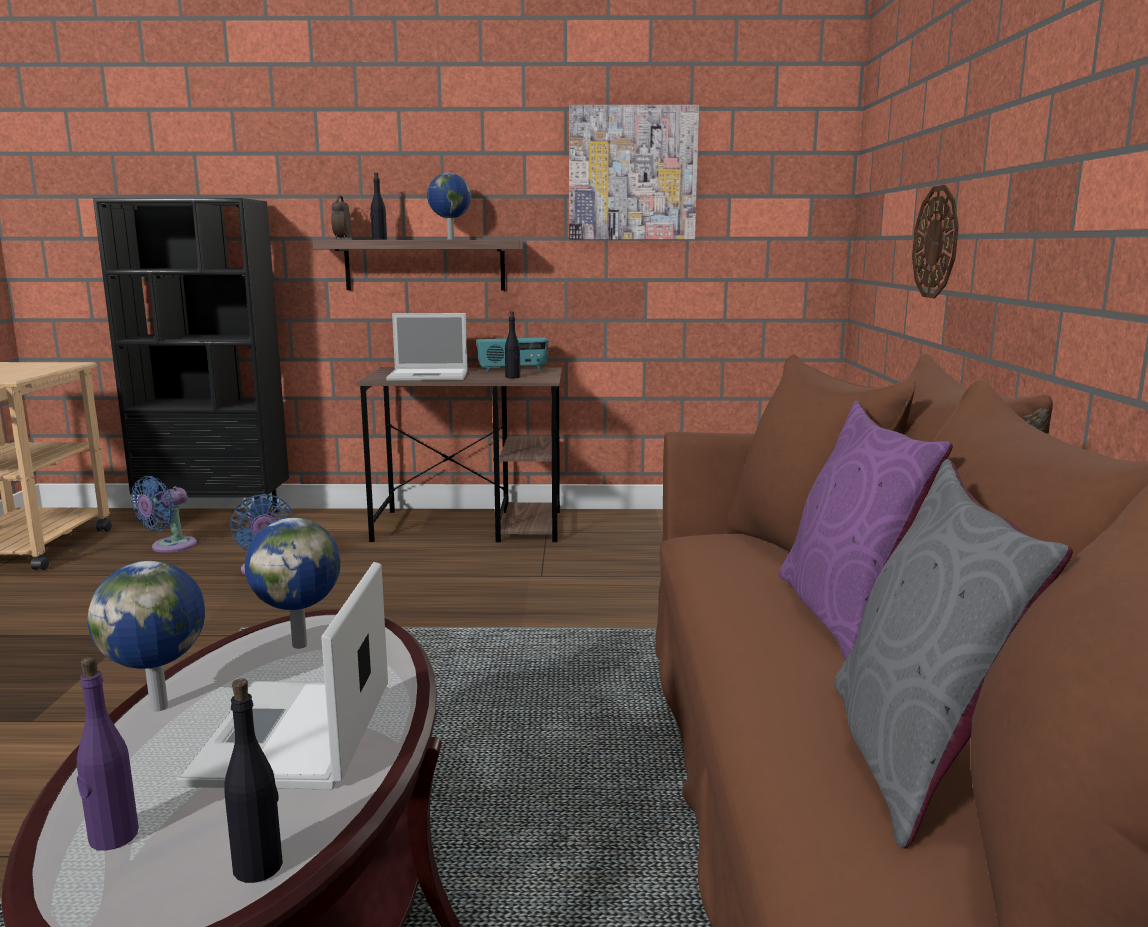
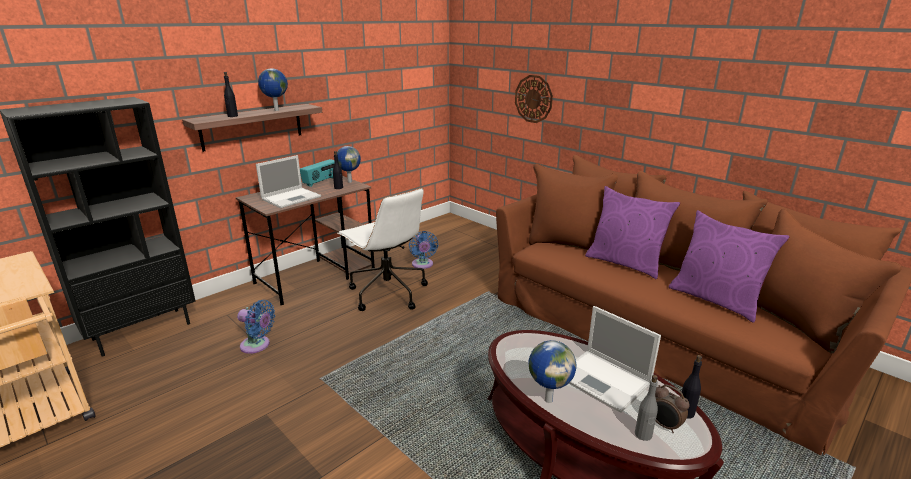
camera: 45 degrees left, 10 degrees up
(113, 837) = (643, 434): purple bottle -> grey bottle
(170, 547) = (156, 361): blue fan -> blue fan (422, 265)
(301, 644) = (525, 354): globe -> globe (349, 181)
(341, 239) = (204, 119): alarm clock -> alarm clock (664, 426)
(511, 574) = (387, 293): none -> white office chair
(632, 173) = (359, 59): picture -> none
(914, 757) = (715, 299): grey pillow -> purple pillow

